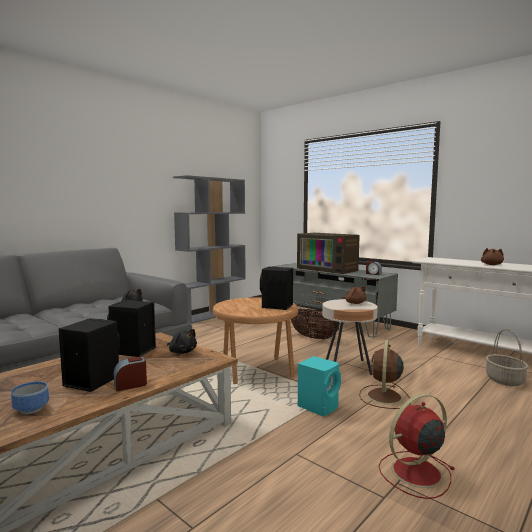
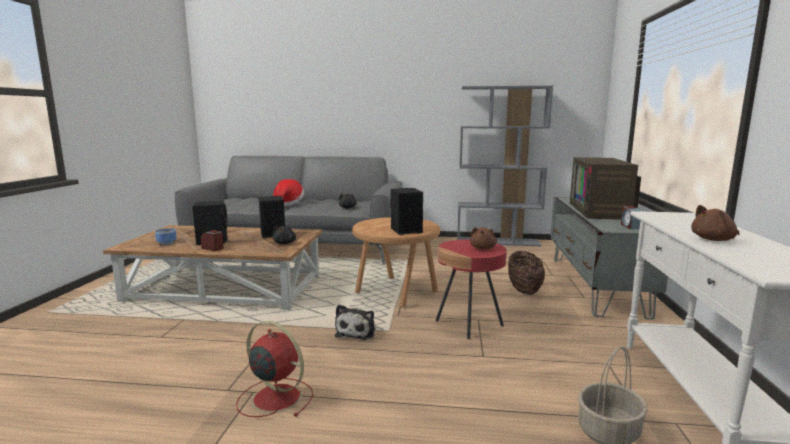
camera: 55 degrees right, 5 degrees up
(44, 318) = (288, 203): none -> hat
(319, 406) = (357, 332): turquoise speaker -> plush toy
(347, 367) = (469, 323): beige side table -> red side table
(384, 397) = (418, 356): brown fan -> none

